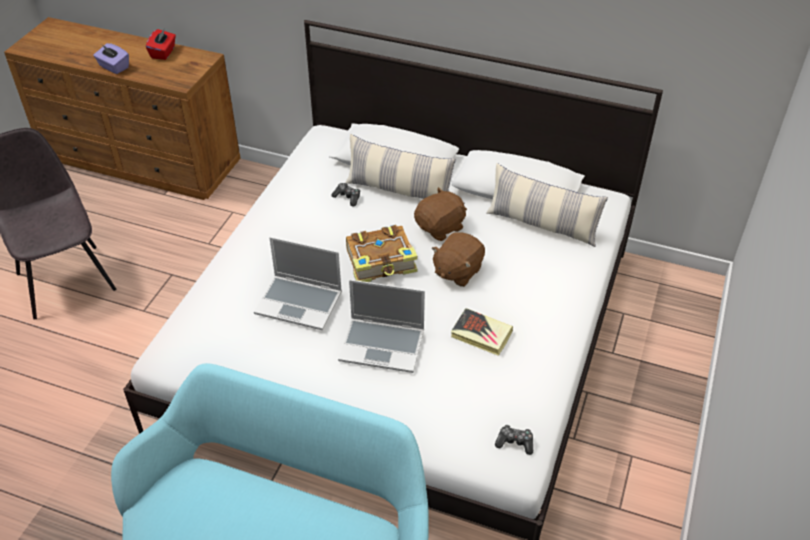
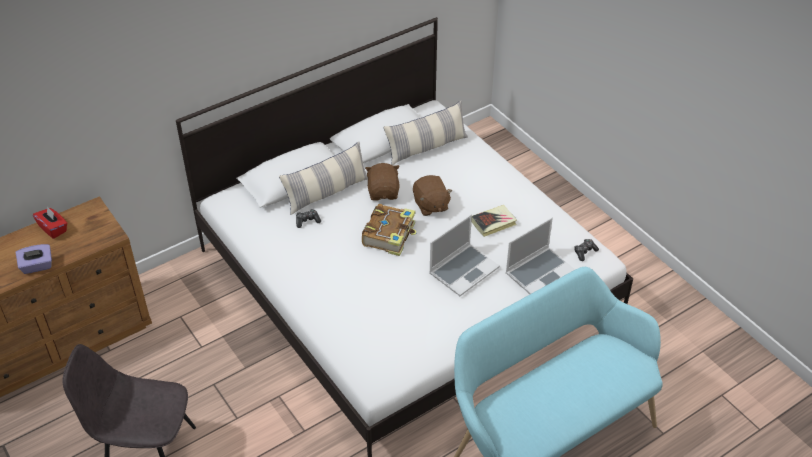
camera: 55 degrees left, 0 degrees up
(300, 303) = (391, 291): laptop -> laptop (540, 272)

